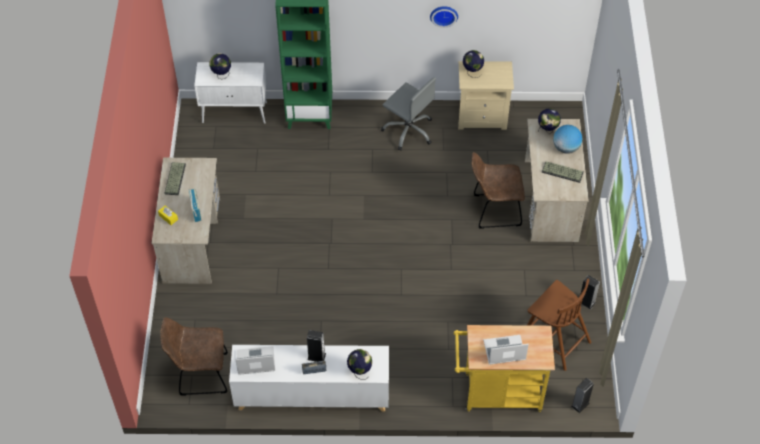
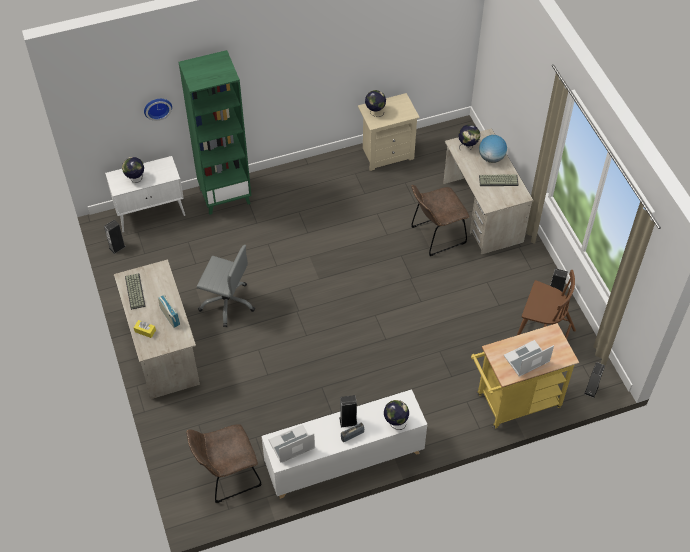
camera: 20 degrees left, 0 degrees up
(191, 135) = (117, 247): none -> speaker
(408, 130) = (325, 184): grey office chair -> grey office chair (227, 303)
(444, 14) = (340, 62): wall clock -> wall clock (157, 107)

